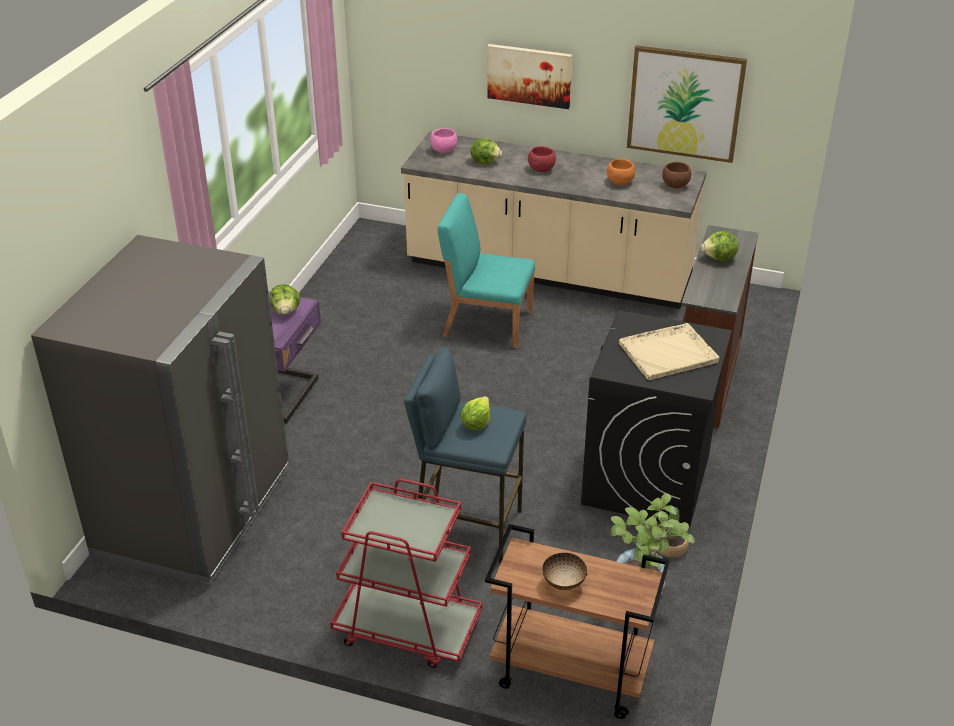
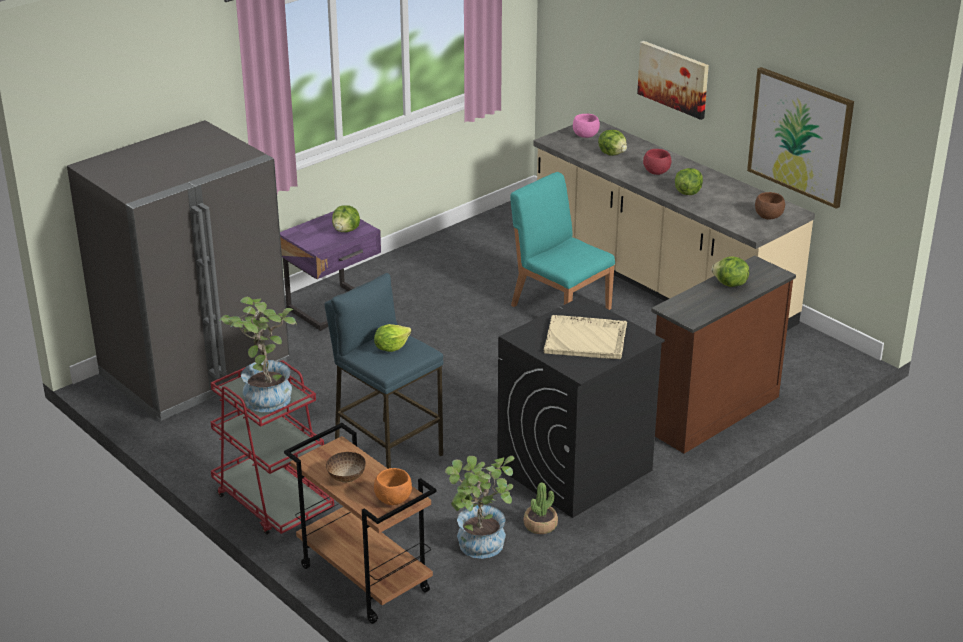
camera: 30 degrees right, 5 degrees down
(406, 523) = (266, 395): none -> potted plant
(587, 181) = (687, 192): none -> lettuce
(620, 183) = (718, 201): orange bowl -> orange bowl (393, 500)

